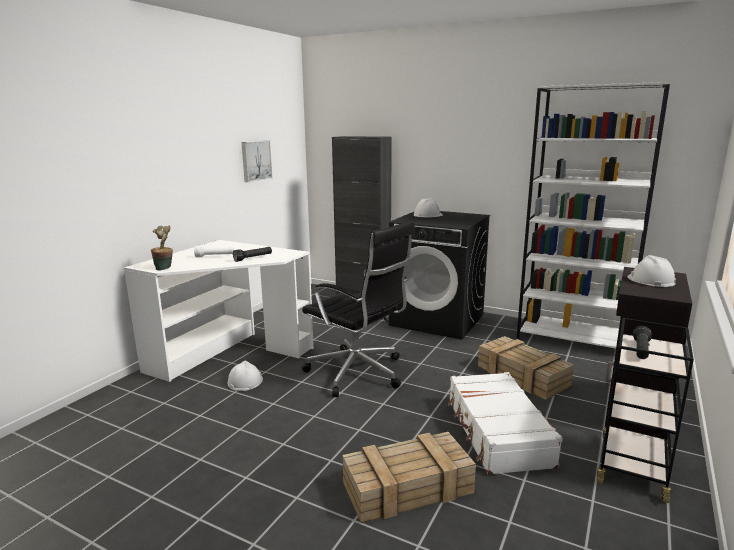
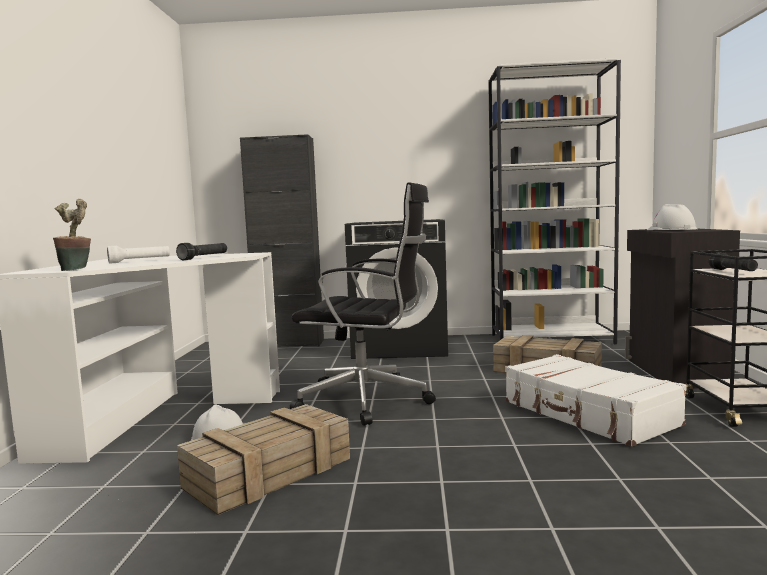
camera: 25 degrees left, 10 degrees down
(255, 160) = (144, 160): picture -> none
(409, 487) = (568, 479): crate -> crate (270, 471)
(428, 215) = (376, 221): white hard hat -> none

